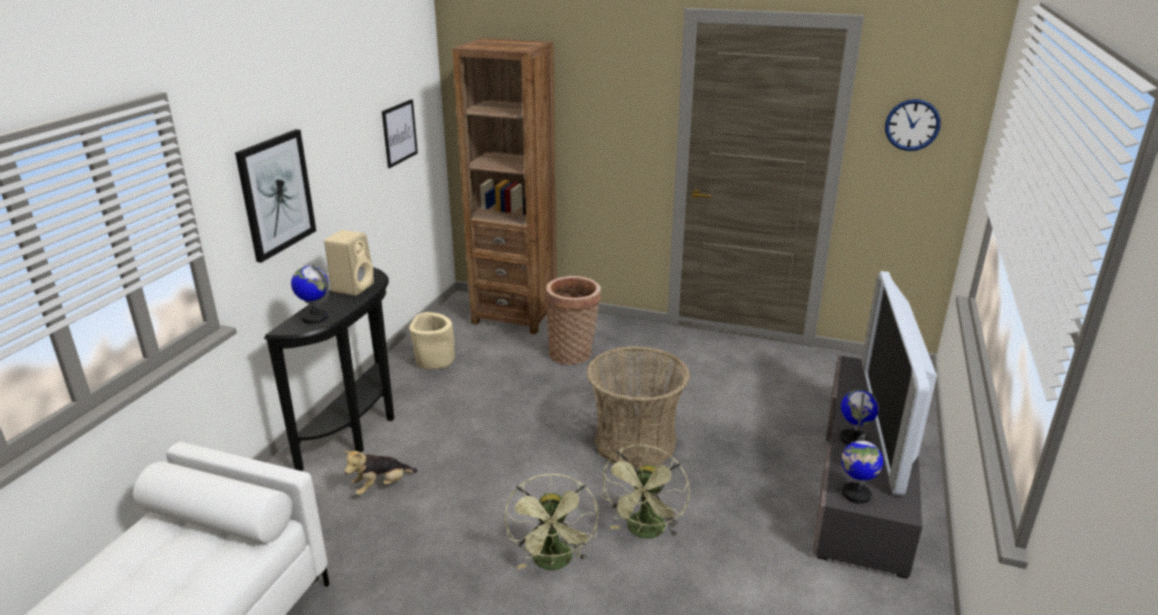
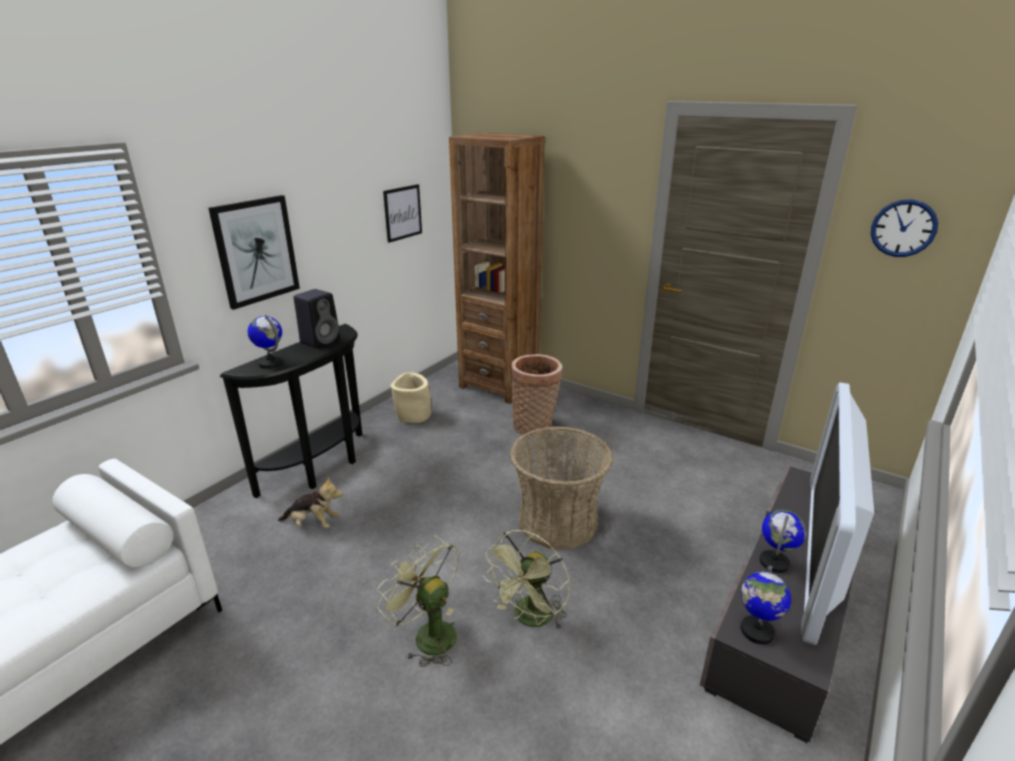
camera: 15 degrees right, 0 degrees up
(353, 287) = (321, 341): beige speaker -> black speaker
(381, 486) = (313, 523): plush toy -> plush toy turned 150 degrees counterclockwise
(554, 563) = (428, 634): green fan -> green fan turned 120 degrees clockwise

